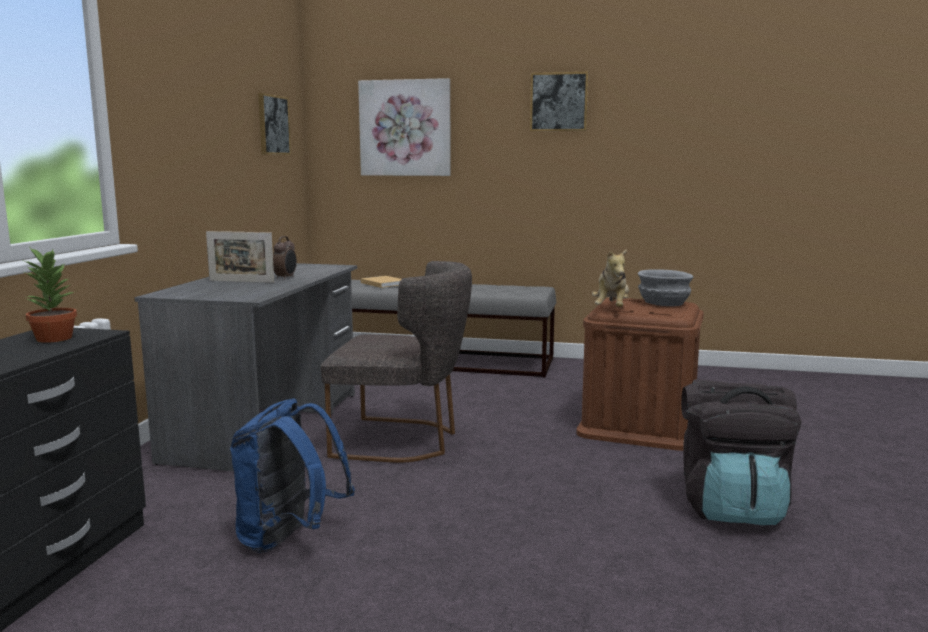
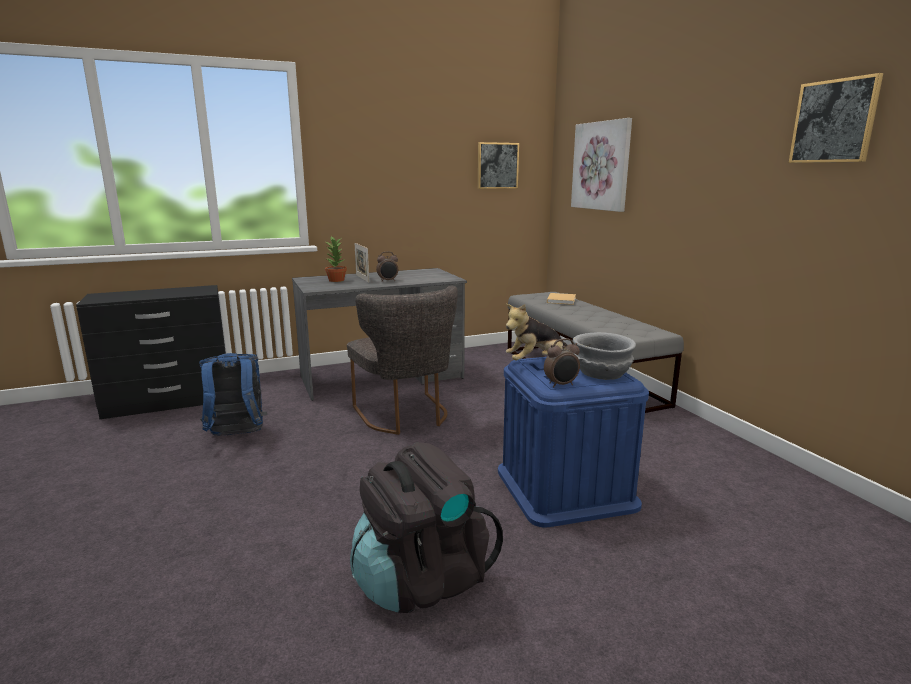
camera: 55 degrees right, 5 degrees up
(54, 338) = (189, 291): potted plant -> potted plant (336, 280)
(558, 102) = (712, 136): picture -> picture (834, 121)
(639, 425) = (565, 487): brown storage box -> blue storage box
(677, 314) = (561, 385): none -> alarm clock

